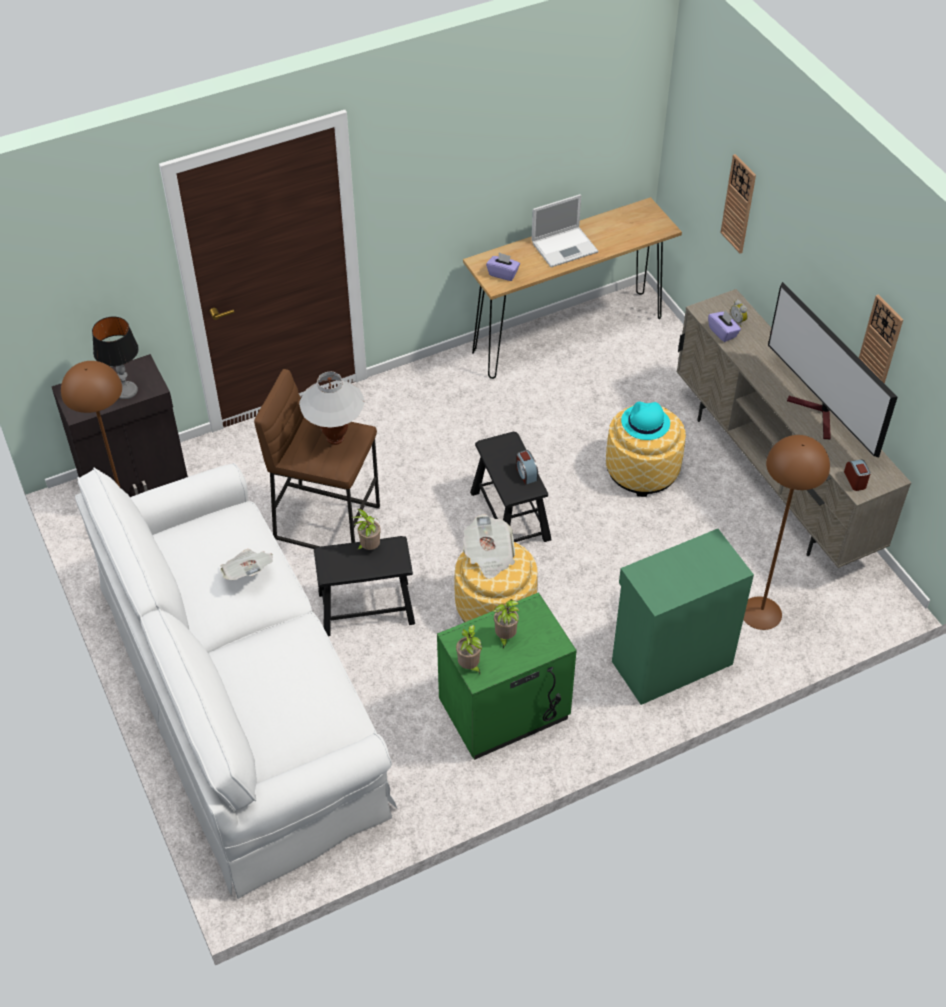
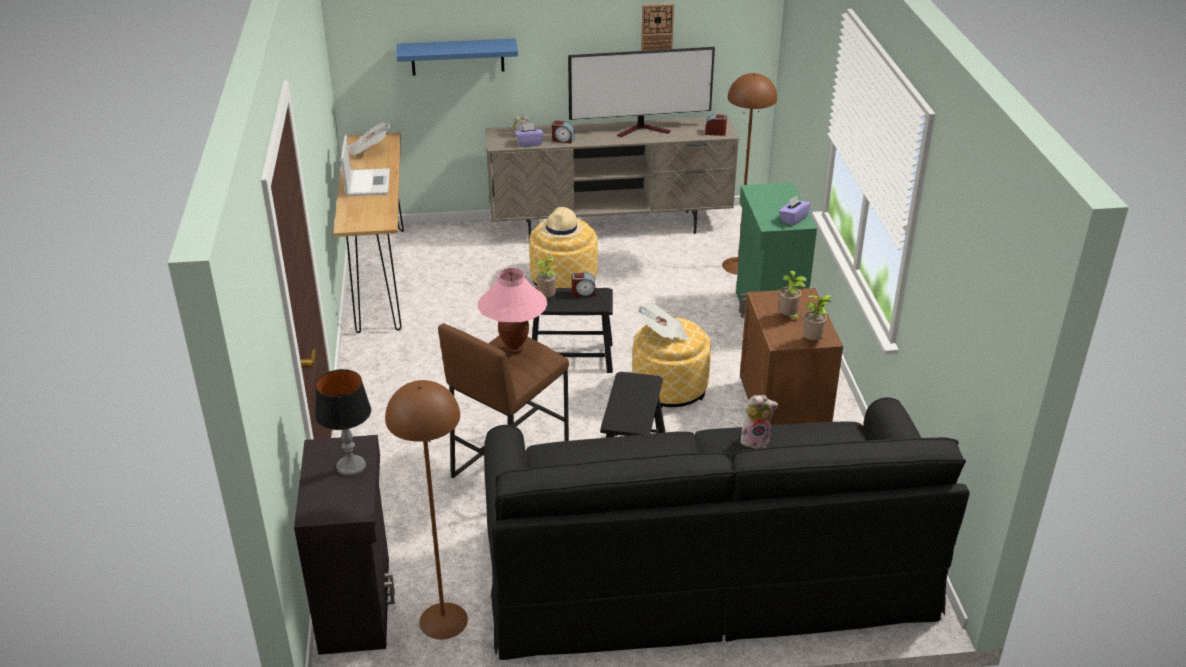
camera: 70 degrees left, 15 degrees down
(242, 699) = (706, 570): white sofa -> black sofa
(248, 572) = (636, 455): newspaper -> newspaper (368, 150)
(301, 655) = (755, 440): none -> plush toy
(335, 439) = (514, 349): white table lamp -> pink table lamp
(368, 547) = (619, 395): potted plant -> potted plant (546, 299)
(503, 274) = (373, 217): purple tissue box -> purple tissue box (793, 219)
(505, 712) = (785, 408): green nightstand -> brown nightstand
(645, 423) = (561, 229): turquoise hat -> beige hat
(739, 204) = (457, 57): wall clock -> blue shelf
(748, 356) = (562, 140): none -> alarm clock

